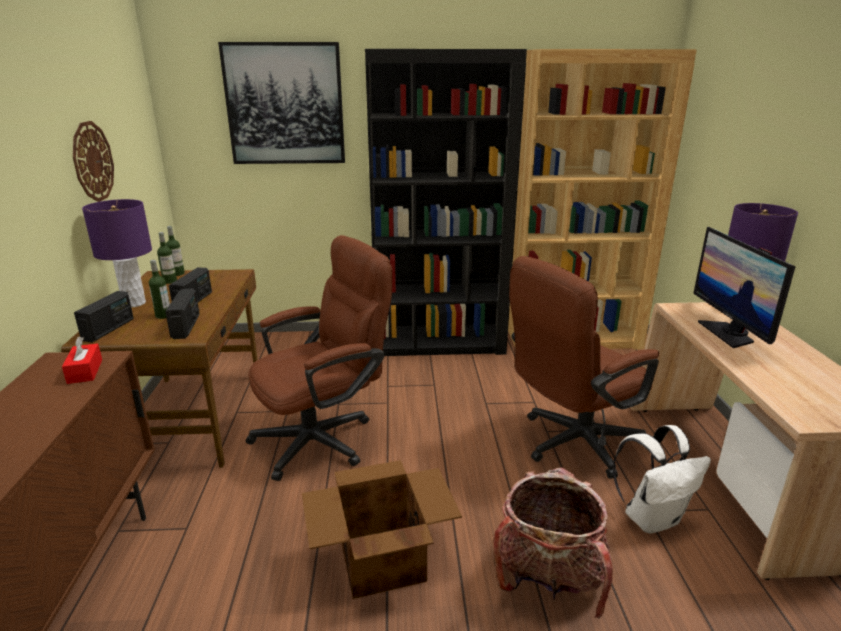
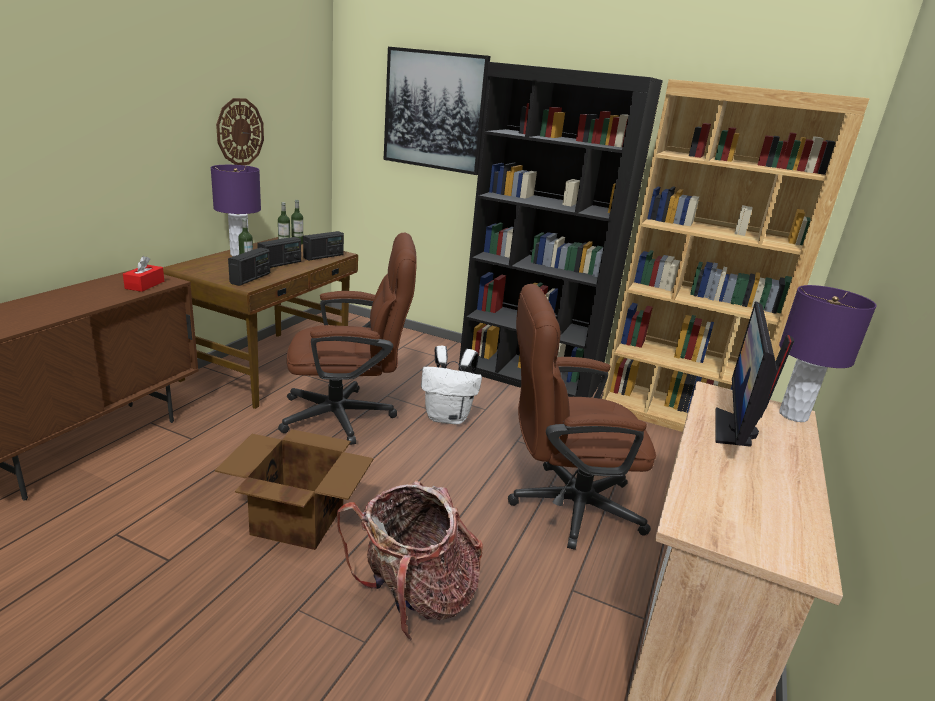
camera: 25 degrees right, 0 degrees up
(109, 329) = (200, 266): radio -> radio (324, 256)
(652, 518) = (573, 598): white backpack -> white backpack (448, 417)

